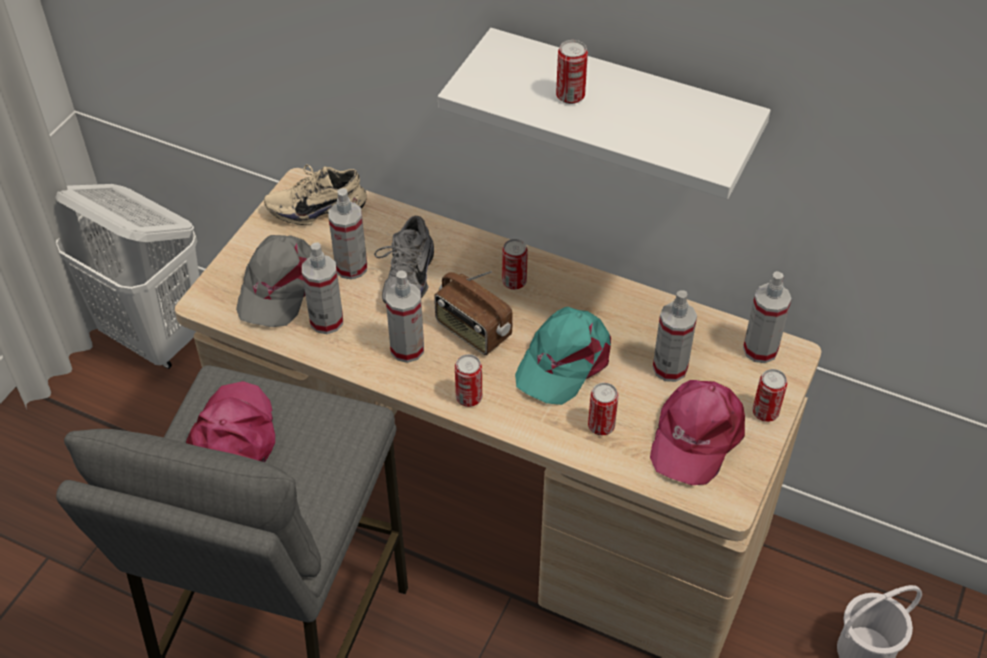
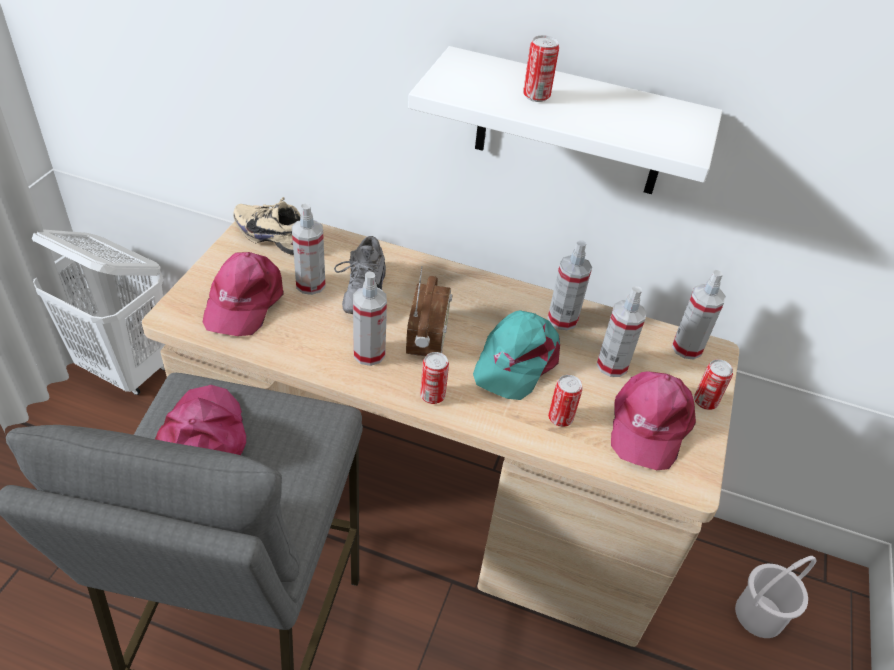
camera: 10 degrees left, 5 degrees down
(279, 286) = (243, 301): grey cap -> pink cap
(317, 207) = (275, 236): beige shoe -> beige shoe turned 45 degrees clockwise
(326, 321) = (290, 330): spray bottle -> spray bottle (562, 319)
(472, 331) = (428, 337): radio -> radio turned 120 degrees counterclockwise
(514, 282) = (460, 295): can -> none

